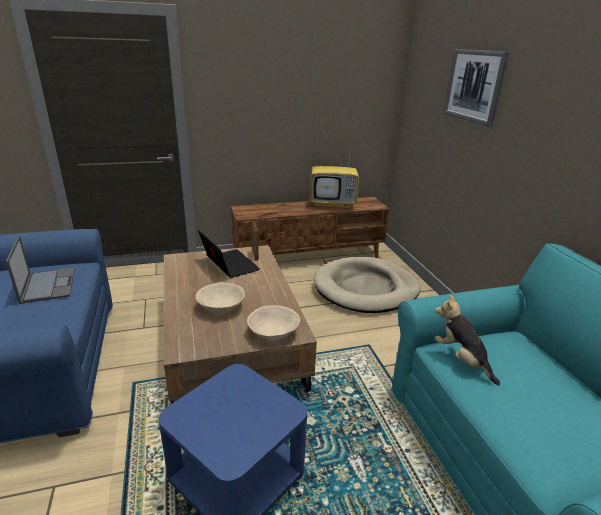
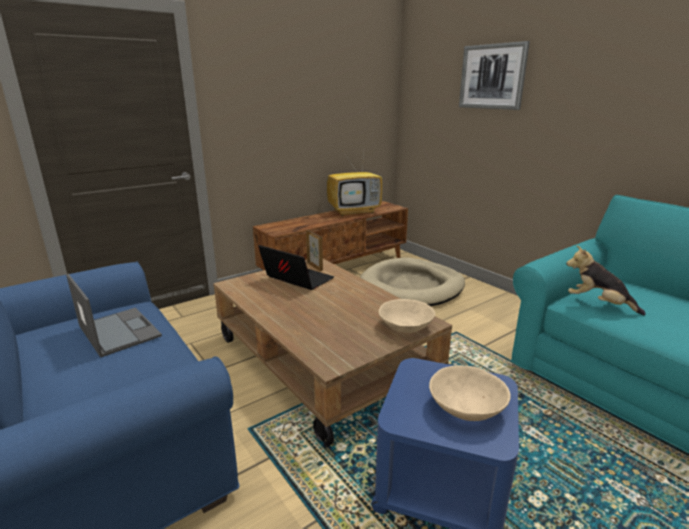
camera: 20 degrees left, 5 degrees down
(221, 307) = (330, 317): beige bowl -> beige bowl (466, 408)

